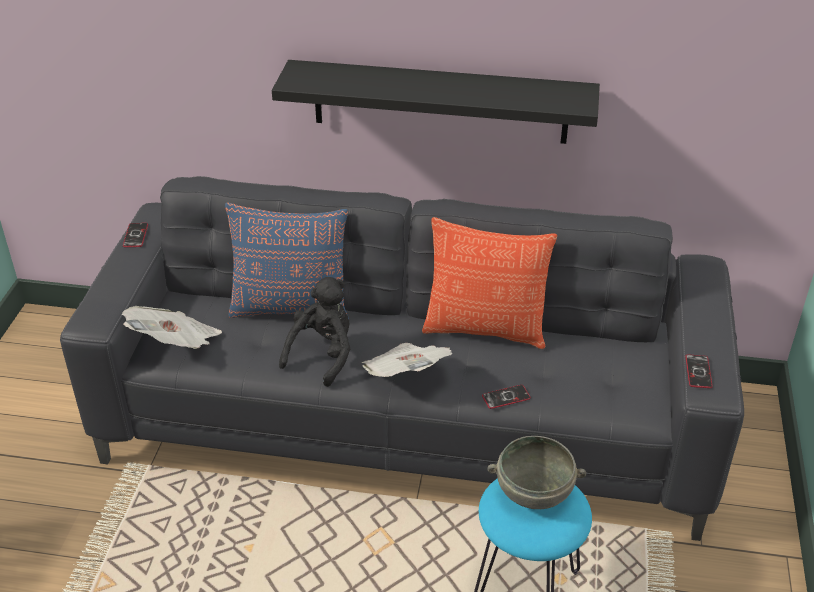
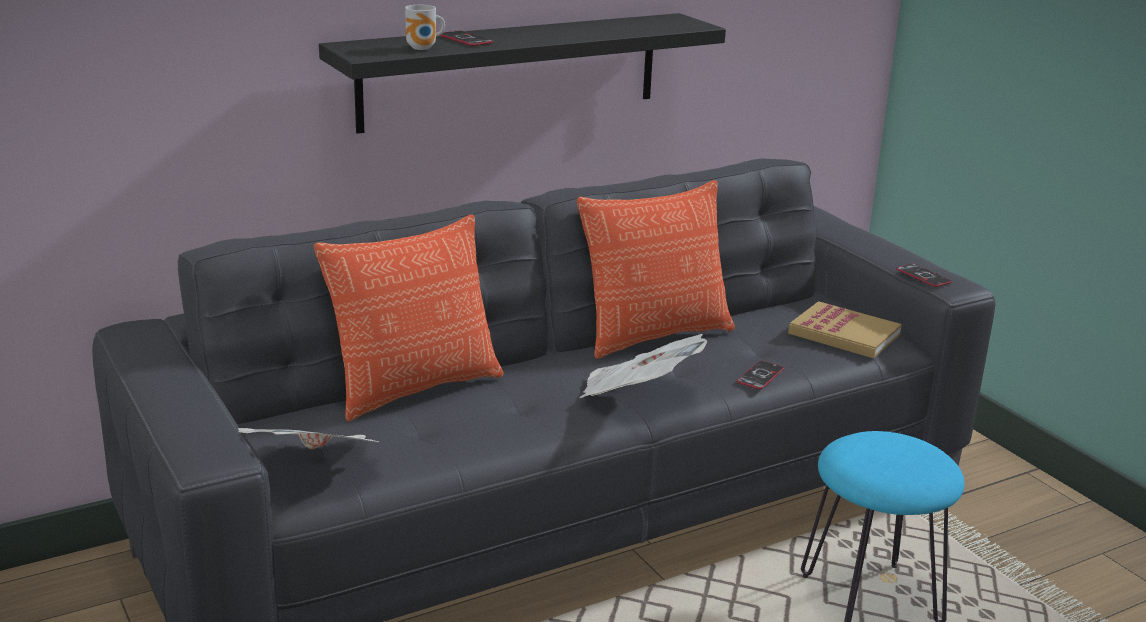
camera: 40 degrees left, 15 degrees down
(135, 235) = (140, 359): phone -> phone (465, 40)
(291, 309) = (415, 389): blue pillow -> orange pillow
(323, 354) = (518, 412): black plush toy -> none
(338, 84) = (423, 48): none -> mug
(534, 491) = (877, 448): grey bowl -> none
(619, 388) = (844, 334): none -> book

